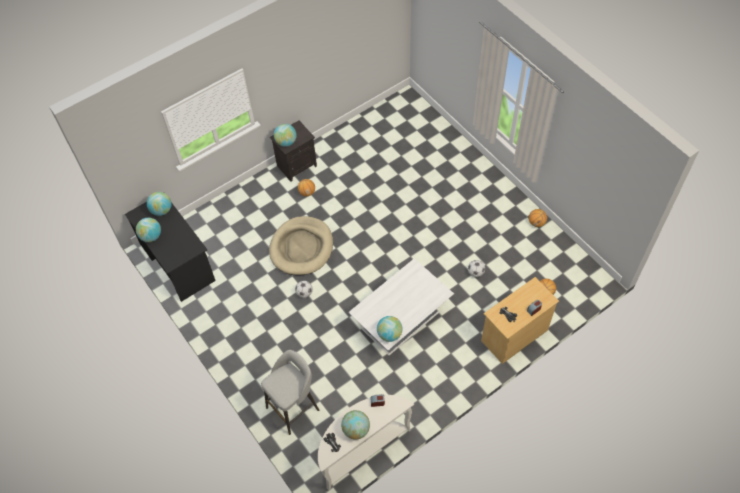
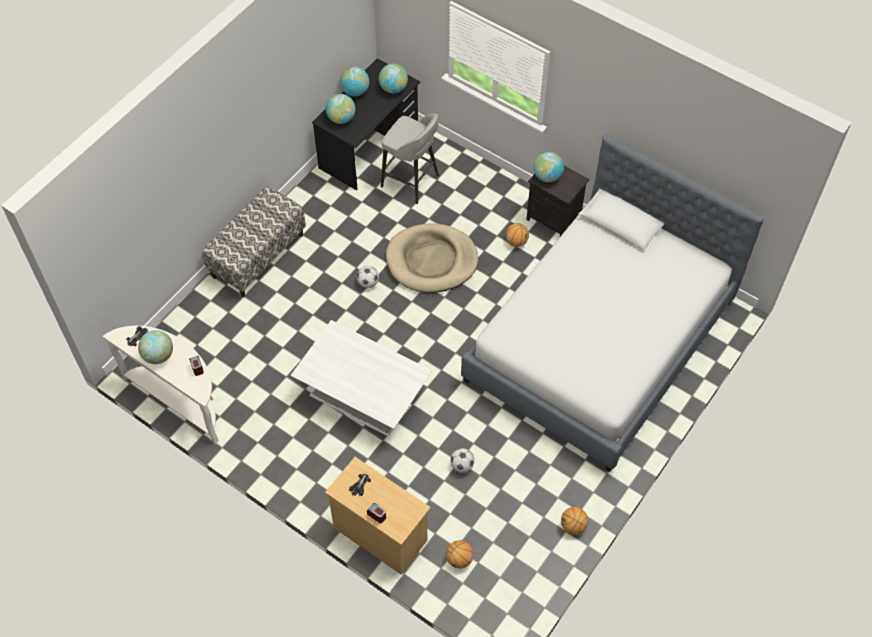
camera: 70 degrees right, 0 degrees up
(247, 364) = (258, 255): none -> bench
(294, 408) = (215, 317): grey stool -> grey stool (411, 182)
(389, 334) = (312, 371): globe -> globe (341, 118)
(405, 169) = (600, 340): none -> bed

